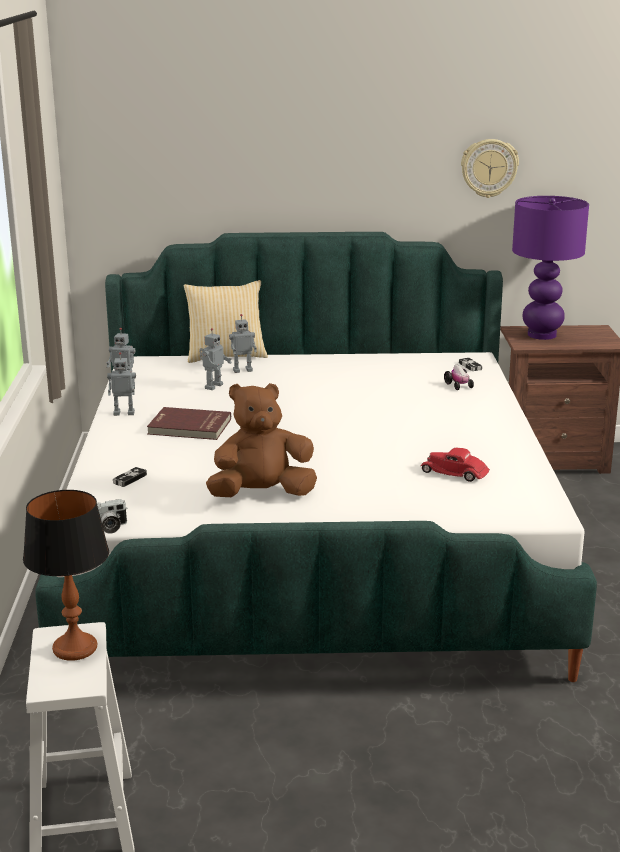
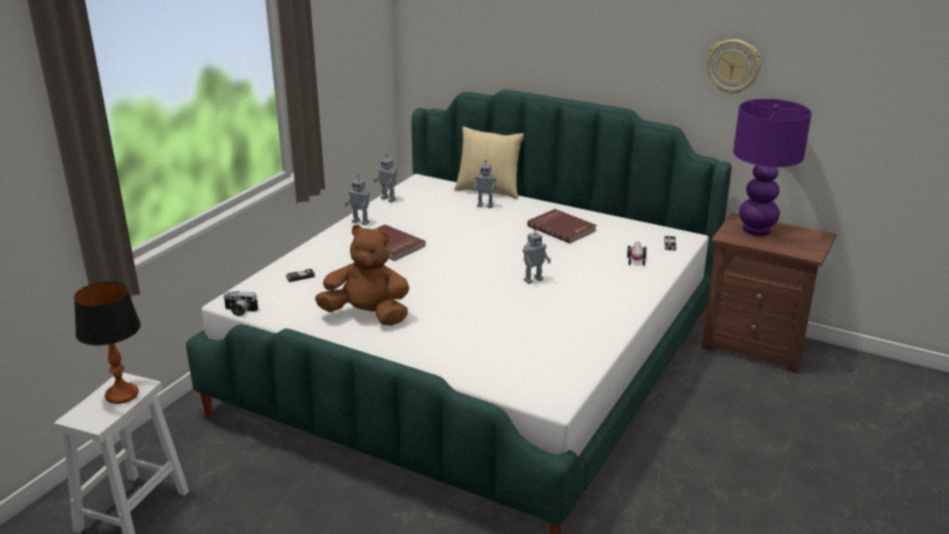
camera: 30 degrees right, 5 degrees up
(213, 386) = (447, 214): toy robot -> toy robot (532, 279)
(350, 374) = (562, 228): none -> red book
(455, 472) = (529, 339): red toy car -> none

